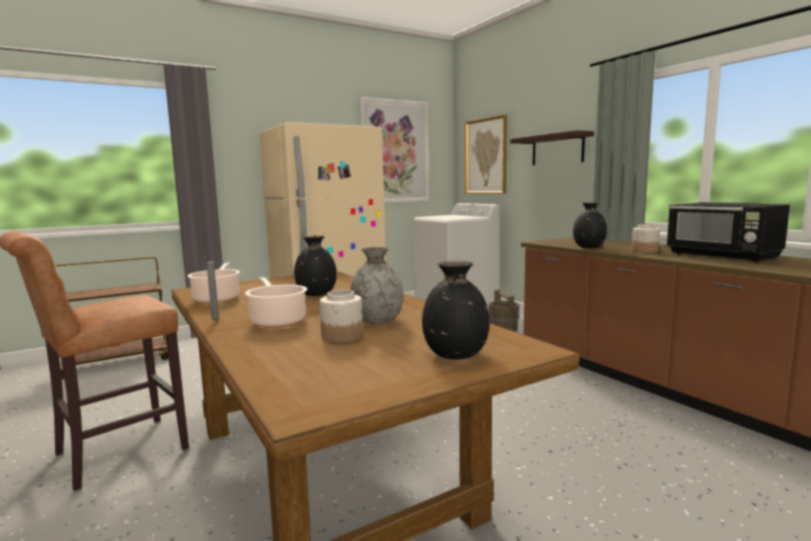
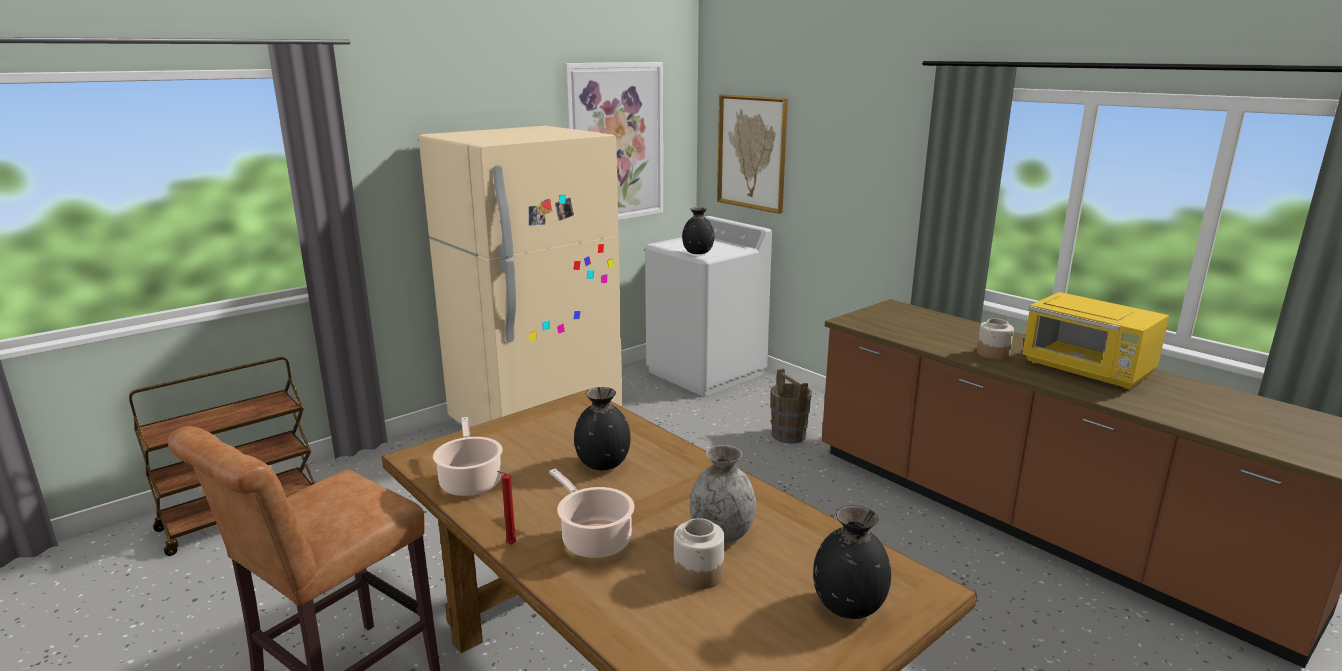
camera: 10 degrees left, 10 degrees up
(214, 321) = (509, 545): grey candle -> red candle
(557, 149) = (865, 167): shelf -> none
(589, 247) = (920, 340): black vase -> black vase (698, 253)
(723, 256) = (1087, 370): black microwave -> yellow microwave

